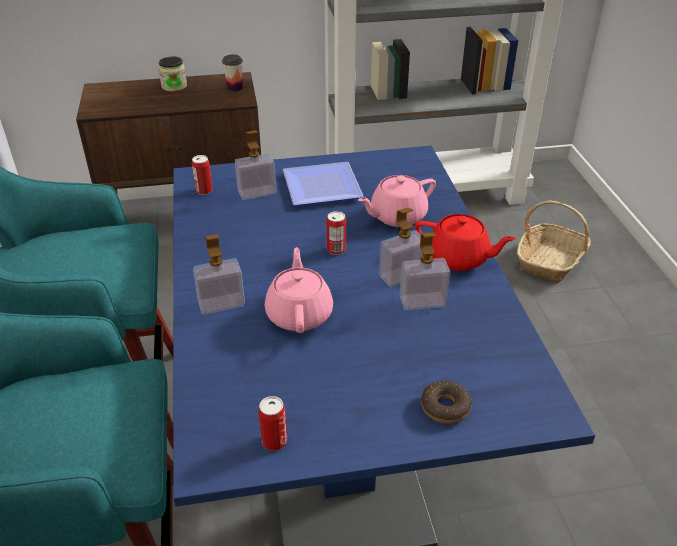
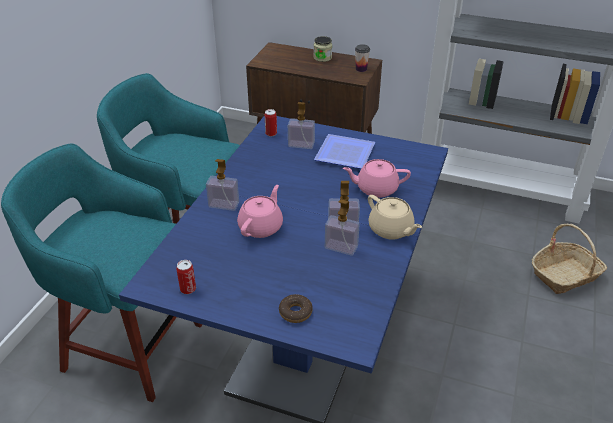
camera: 30 degrees right, 0 degrees up
(336, 249) = (317, 196): can -> none
(459, 258) = (391, 230): red teapot -> beige teapot

